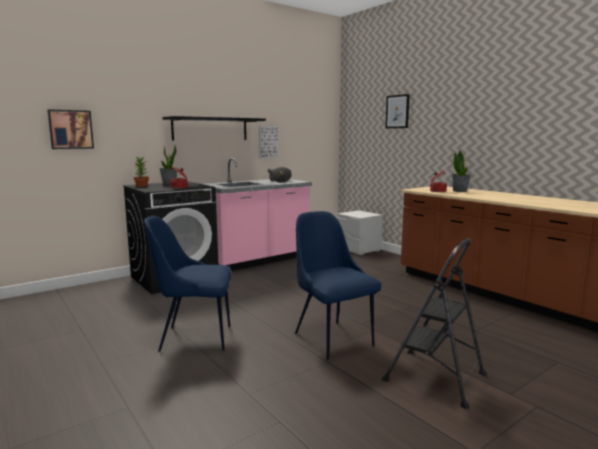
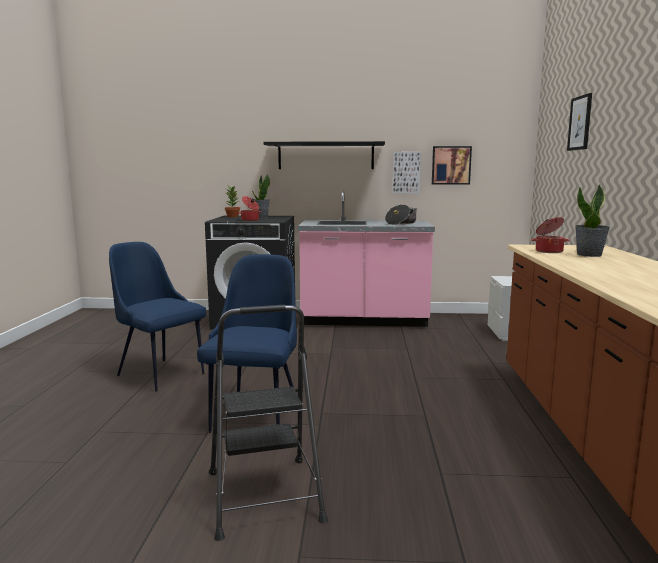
camera: 40 degrees right, 0 degrees up
(70, 129) = (179, 158): picture -> picture (451, 165)

